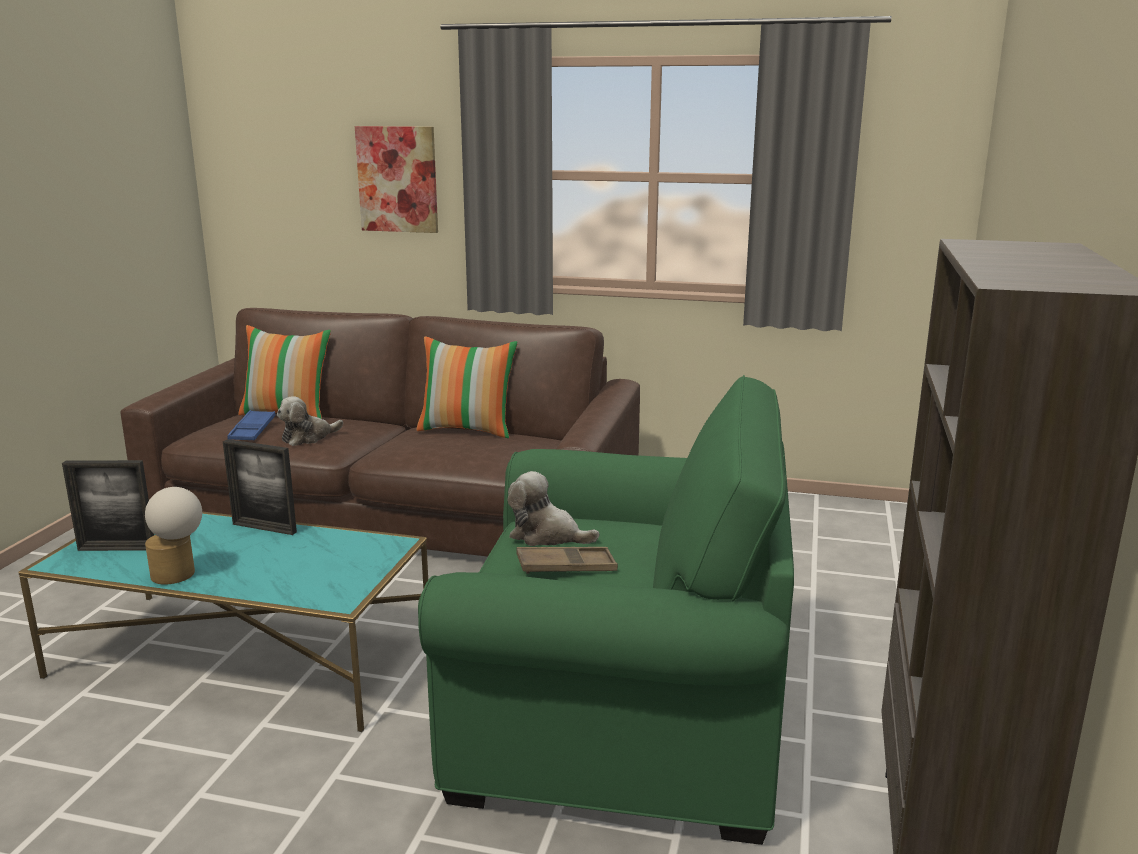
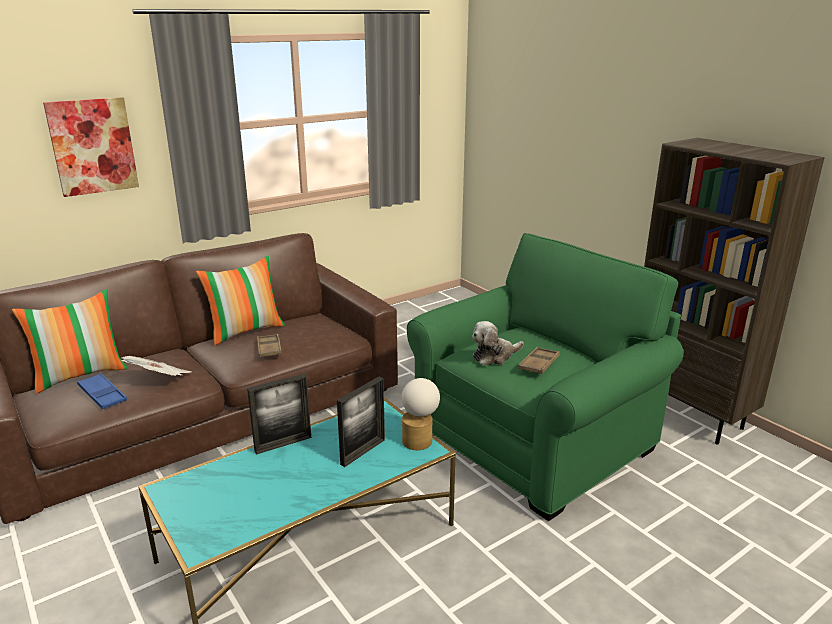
camera: 50 degrees left, 5 degrees up
(117, 548) = (218, 514): picture frame -> picture frame (363, 452)
(179, 574) = (308, 497): table lamp -> table lamp (420, 439)
(308, 437) = (159, 380): plush toy -> newspaper
(432, 448) = (269, 349): none -> brown tray

